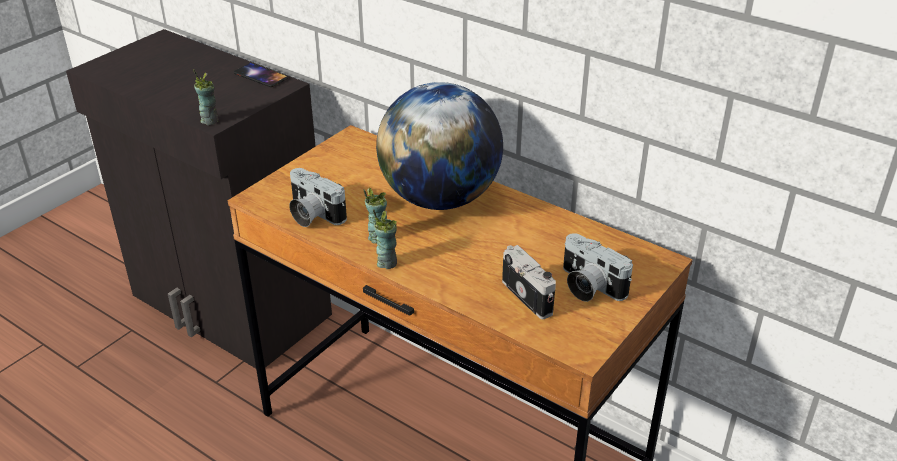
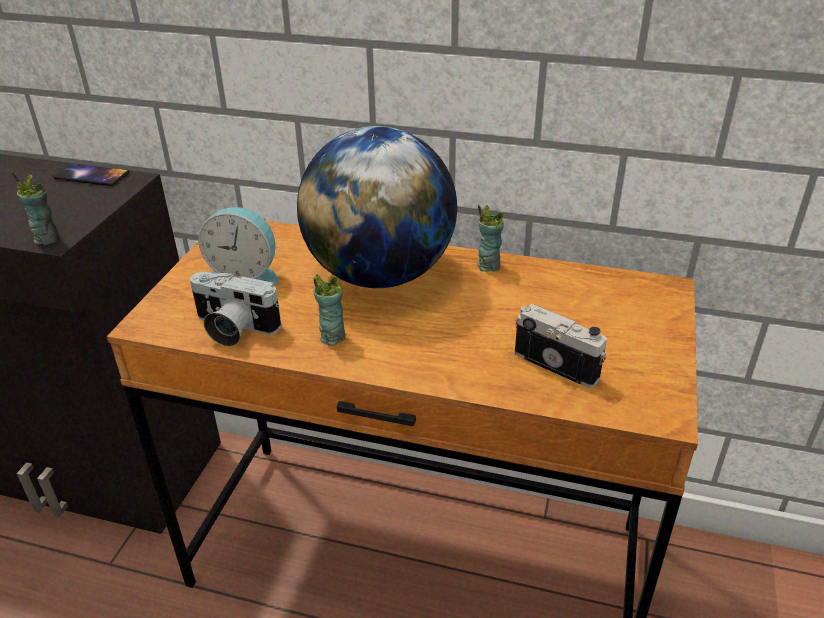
camera: 20 degrees left, 0 degrees up
(342, 175) = (245, 273): none -> alarm clock
(387, 262) = (362, 366): cup -> cup (488, 265)
(588, 286) = (613, 335): camera -> none

